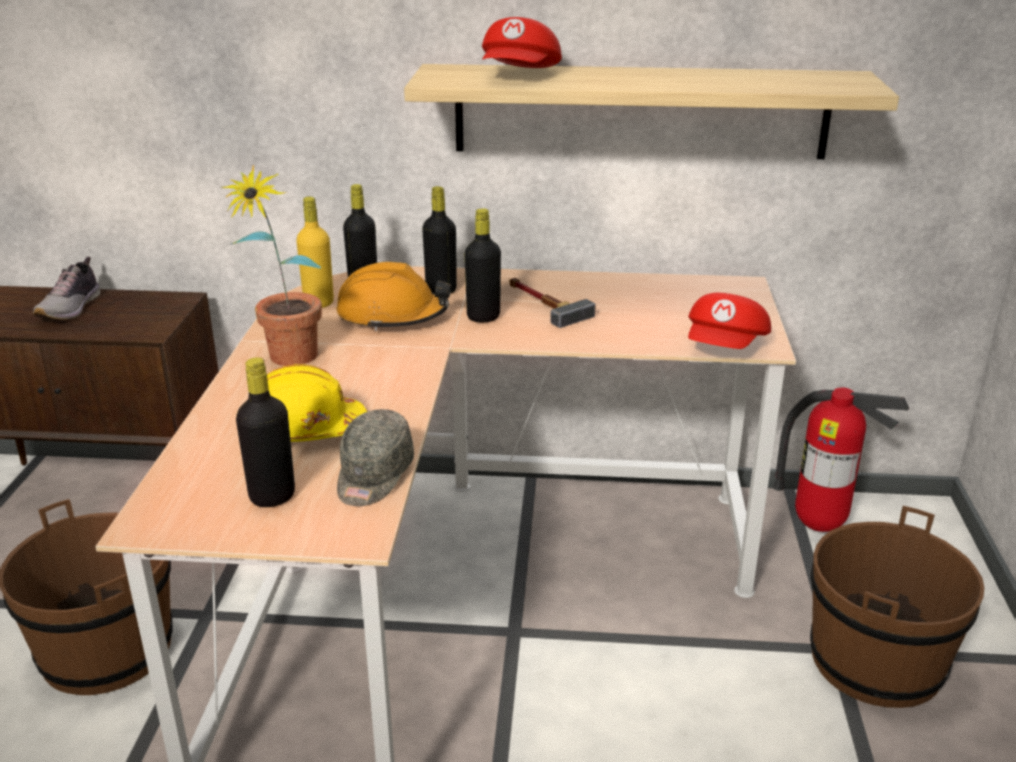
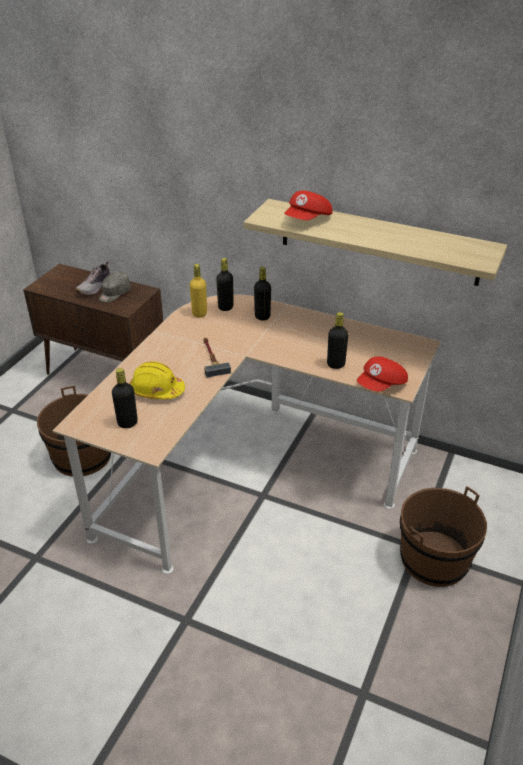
camera: 20 degrees right, 10 degrees up
(287, 362) = (167, 349): potted plant -> none
(373, 476) = (172, 422): grey cap -> grey cap (114, 293)
(392, 315) = (229, 329): orange hard hat -> none
(483, 317) = (272, 339): black bottle -> black bottle (336, 364)
(542, 304) = (307, 336): hammer -> hammer (211, 358)
(820, 525) = (454, 478): fire extinguisher -> none

